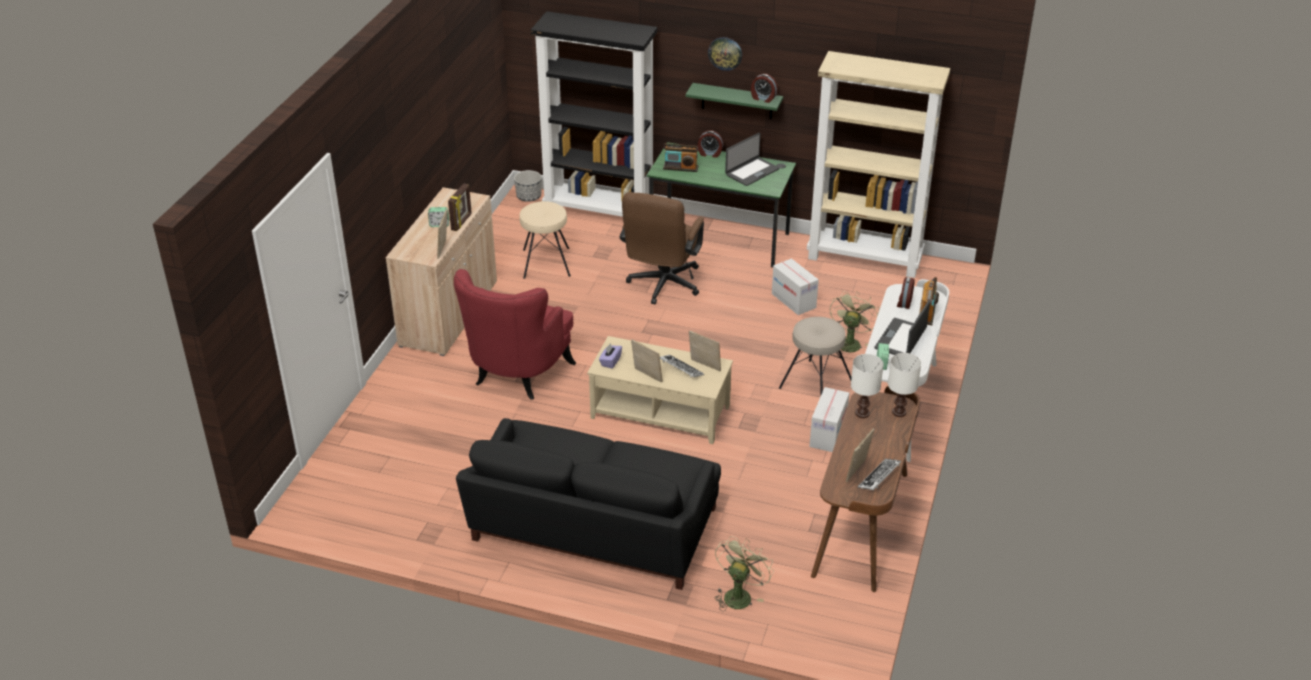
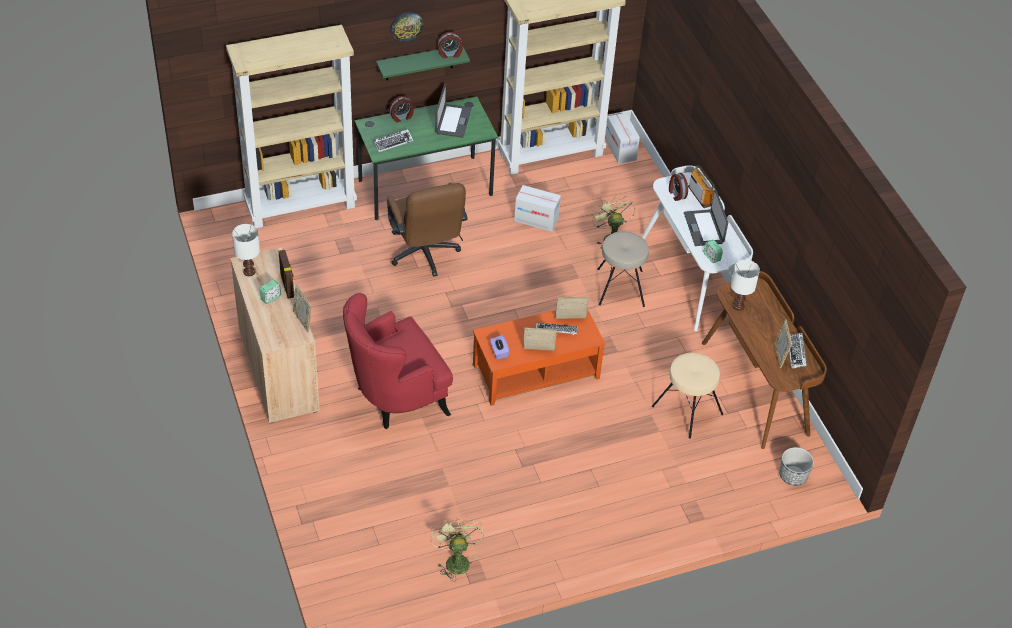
camera: 40 degrees left, 10 degrees up
(516, 375) = (395, 398): red armchair -> red armchair turned 75 degrees clockwise
(528, 197) = (223, 218): planter -> planter (793, 476)
(545, 263) = (307, 279): beige stool -> beige stool (687, 410)
(593, 528) = (585, 497): black sofa -> none
(600, 212) = (301, 205): black bookcase -> beige bookcase
(659, 412) = (536, 372): beige coffee table -> orange coffee table
(680, 168) = (393, 142): radio -> keyboard
(739, 594) = (731, 489): green fan -> green fan (455, 560)
(828, 434) = (668, 326): cardboard box -> cardboard box (620, 149)
(898, 412) = (759, 292): white table lamp -> white table lamp (248, 272)

